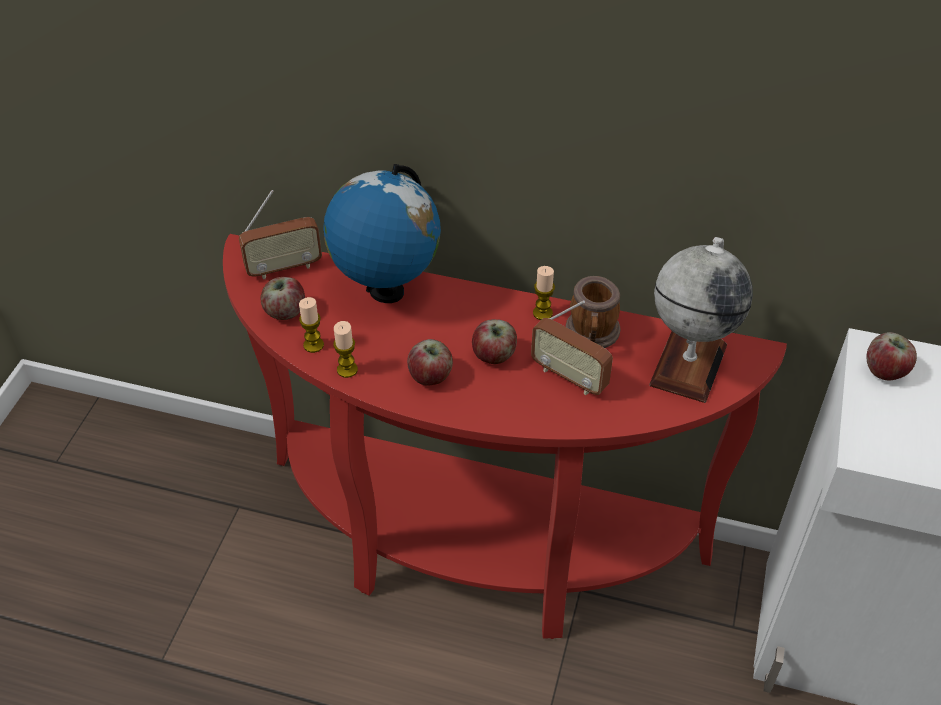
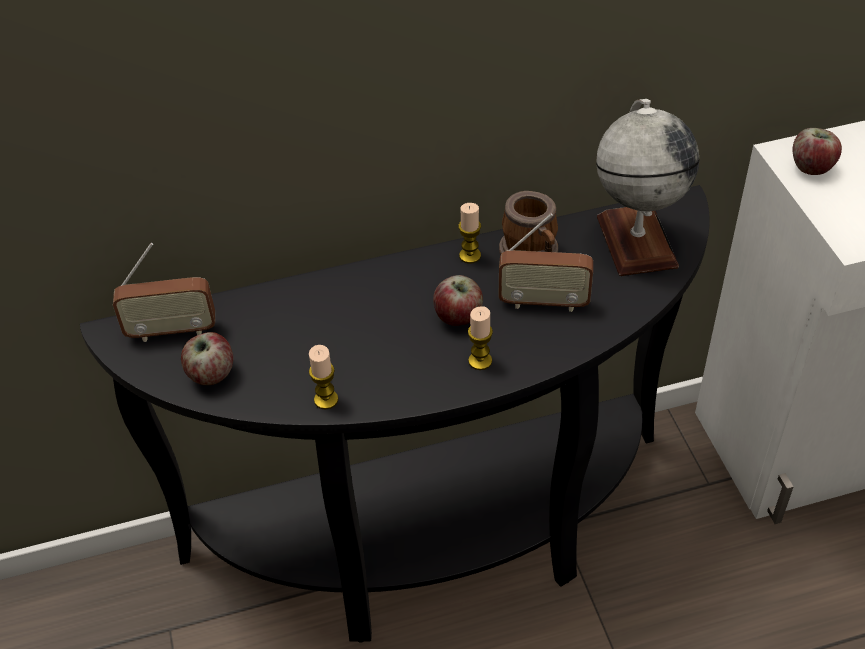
camera: 30 degrees left, 0 degrees up
(284, 268) = (172, 331): radio -> radio turned 45 degrees clockwise
(313, 345) = (270, 392): candle -> candle (480, 361)
(386, 291) = (300, 304): globe -> none
(431, 376) = (415, 365): apple -> none
(473, 551) = (439, 543): red console table -> black console table

